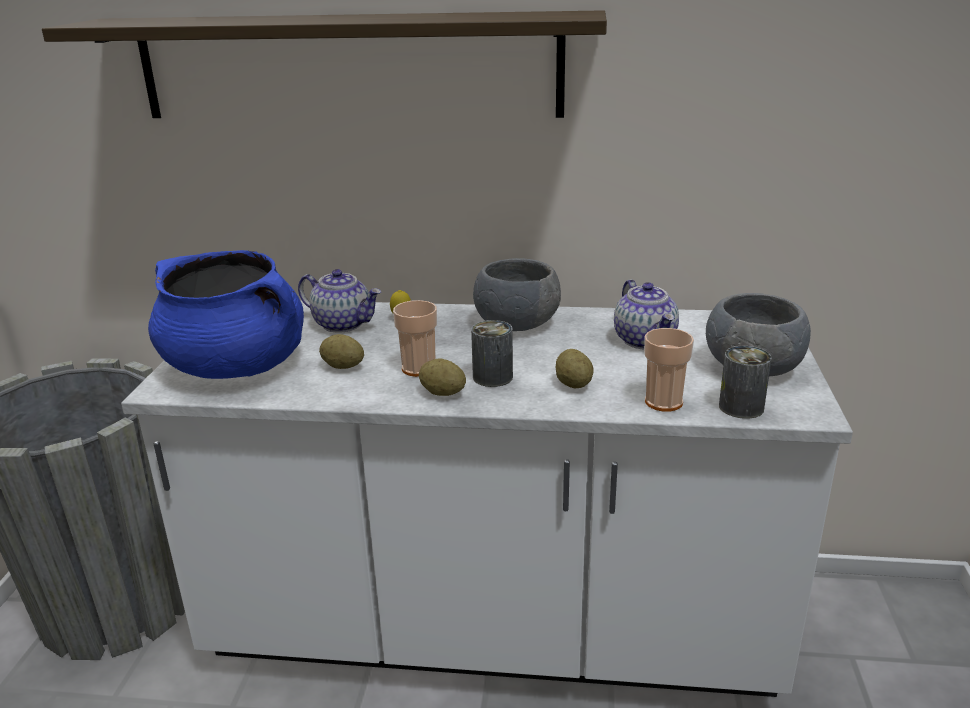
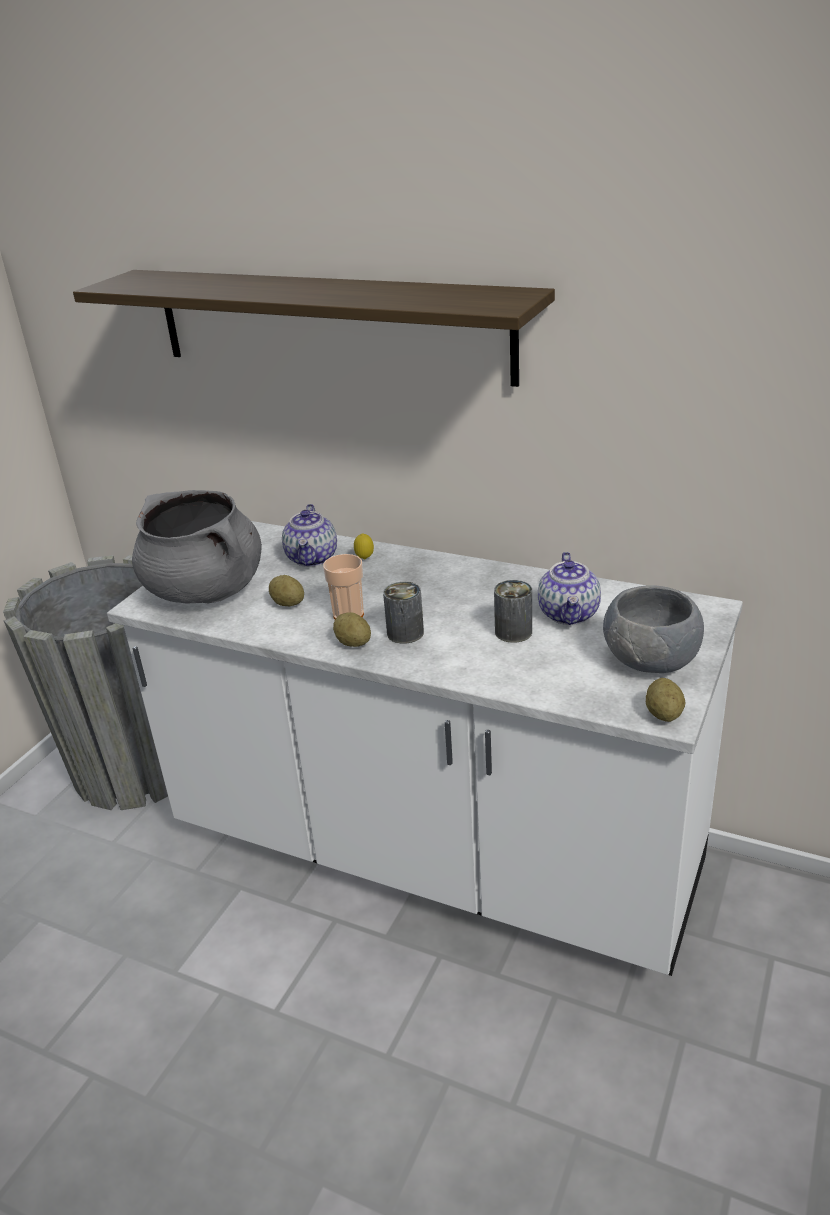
camera: 20 degrees right, 5 degrees up
(237, 366) = (206, 591): blue cooking pot -> grey cooking pot
(343, 324) = (312, 558): teapot -> teapot turned 45 degrees clockwise
(516, 324) = (462, 579): grey bowl -> none
(573, 384) = (470, 652): potato -> potato (663, 714)
(663, 402) = (538, 683): cup -> none
(741, 407) = (606, 700): can -> can (513, 632)

